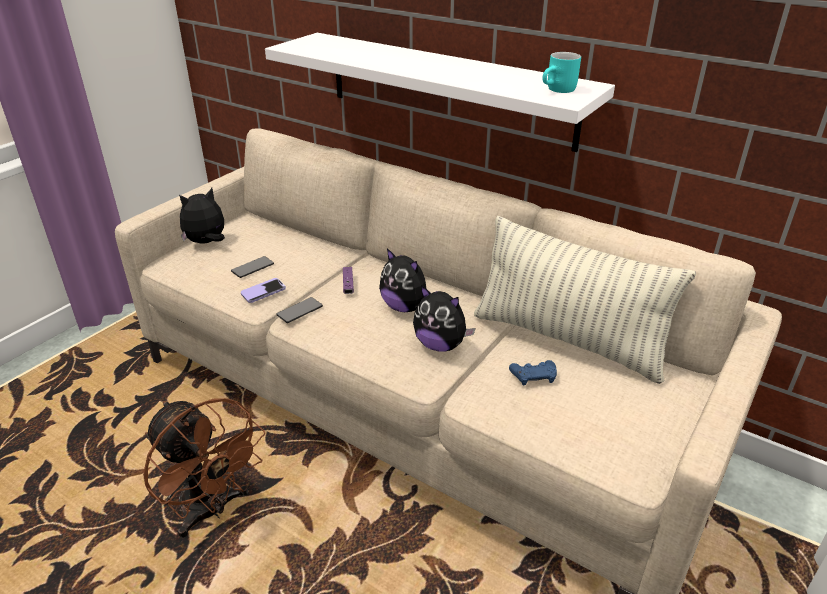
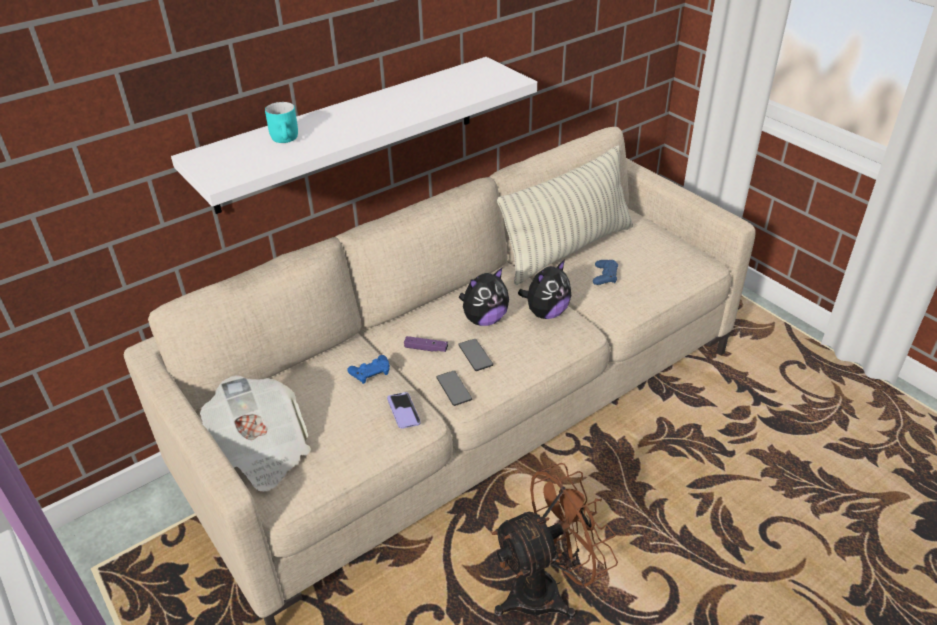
camera: 70 degrees left, 5 degrees up
(206, 242) = (261, 451): plush toy -> newspaper
(252, 268) = (351, 414): phone -> phone (475, 355)
(306, 265) = (370, 372): none -> blue game controller
(559, 90) = (488, 77): turquoise mug -> turquoise mug (287, 139)

